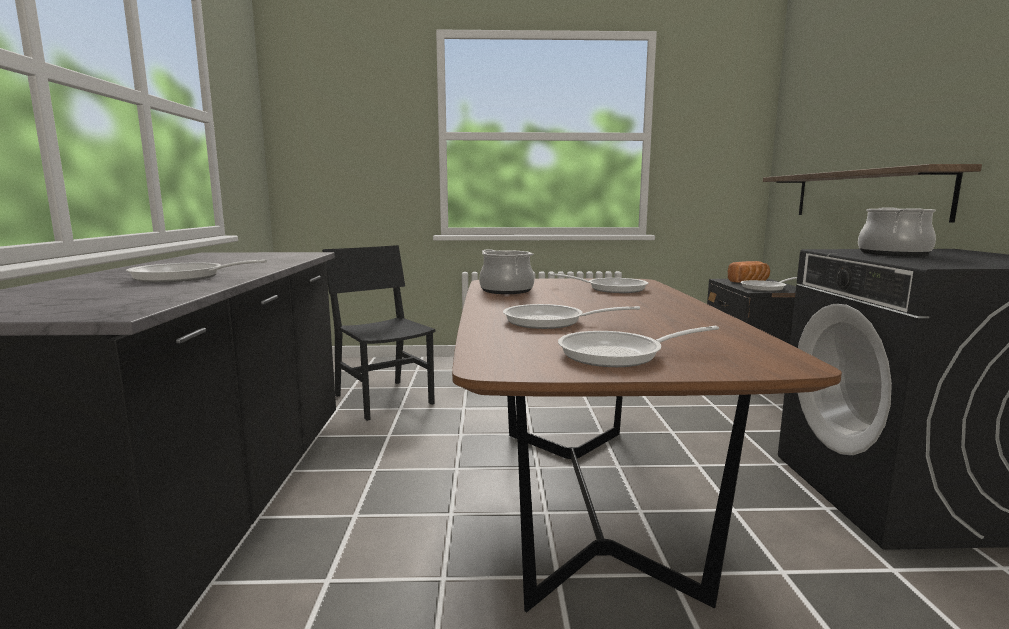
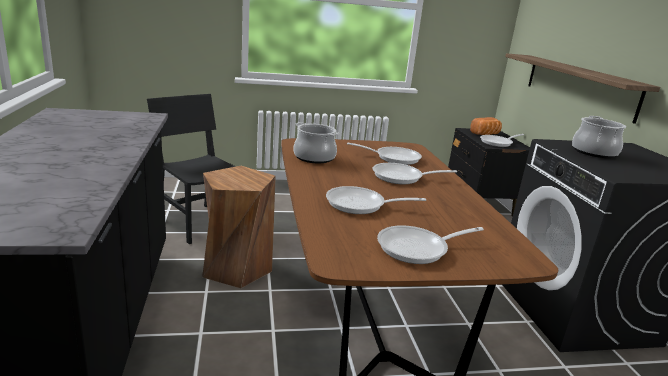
camera: 10 degrees left, 10 degrees up
(184, 278) = (71, 165): frying pan -> frying pan (402, 177)
(419, 445) = (236, 268): none -> brown stool

